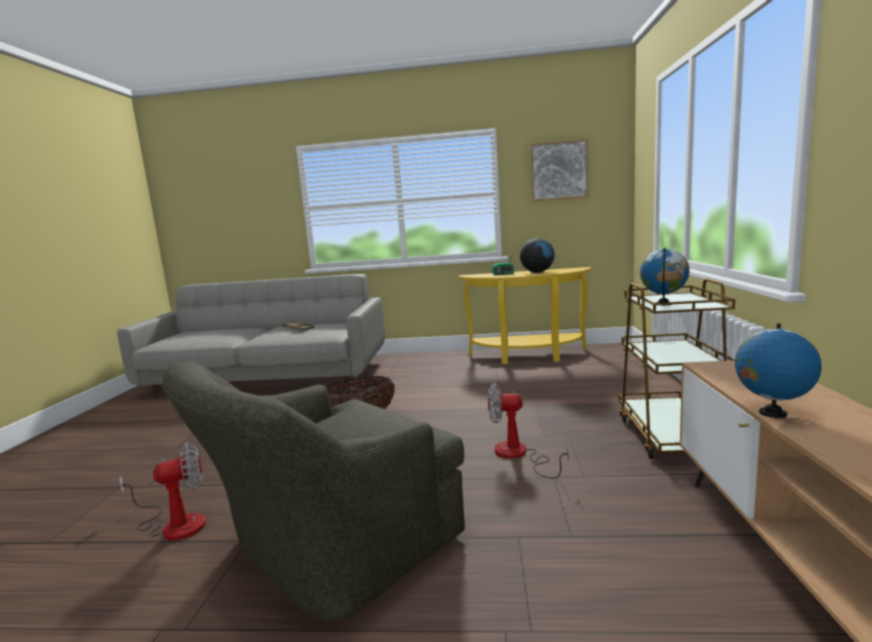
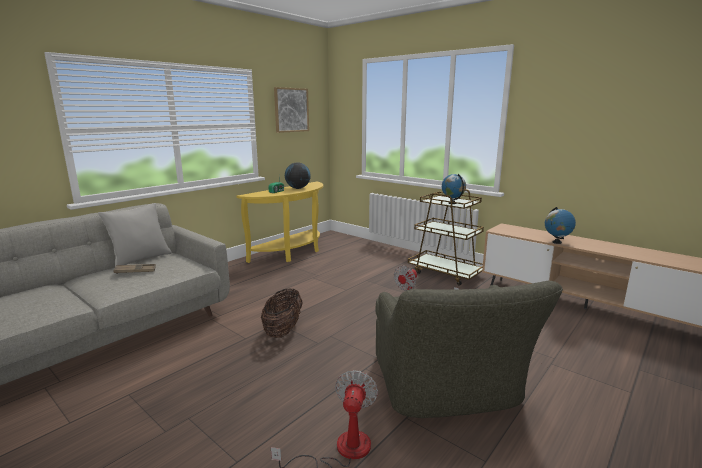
camera: 55 degrees left, 5 degrees up
(327, 322) = (140, 259): none -> grey pillow

